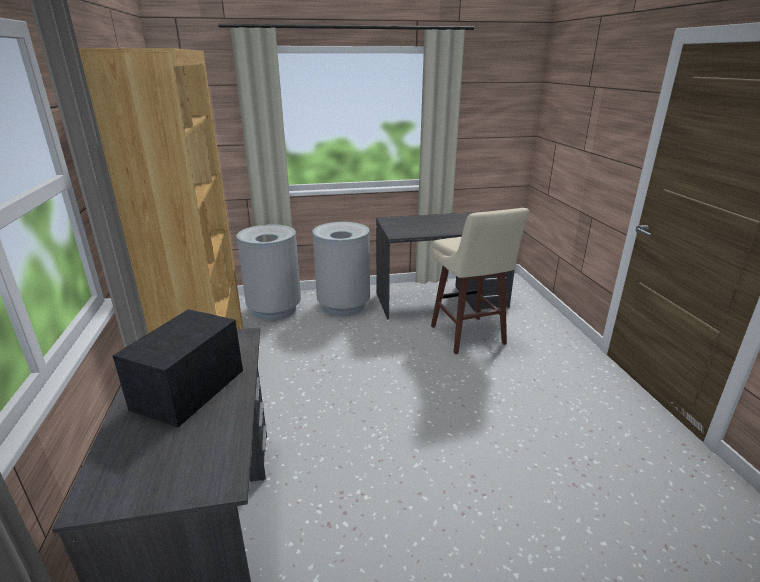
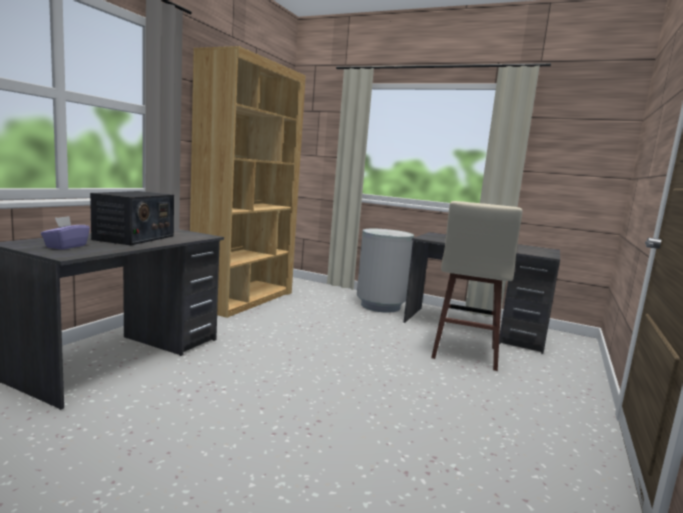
camera: 35 degrees right, 15 degrees down
(171, 463) = (66, 246): none -> purple tissue box
(189, 389) = (134, 238): radio -> radio turned 135 degrees clockwise
(274, 309) = (325, 293): grey trash can -> none

